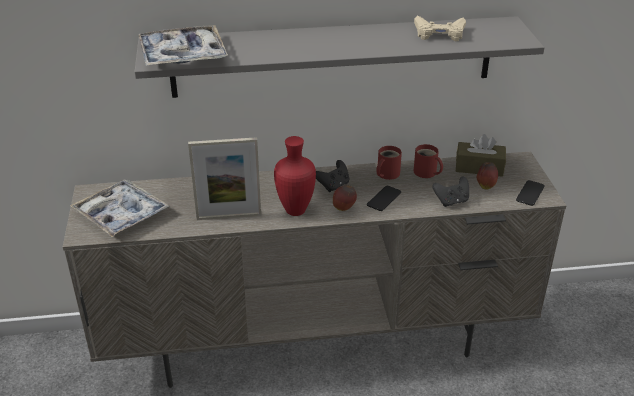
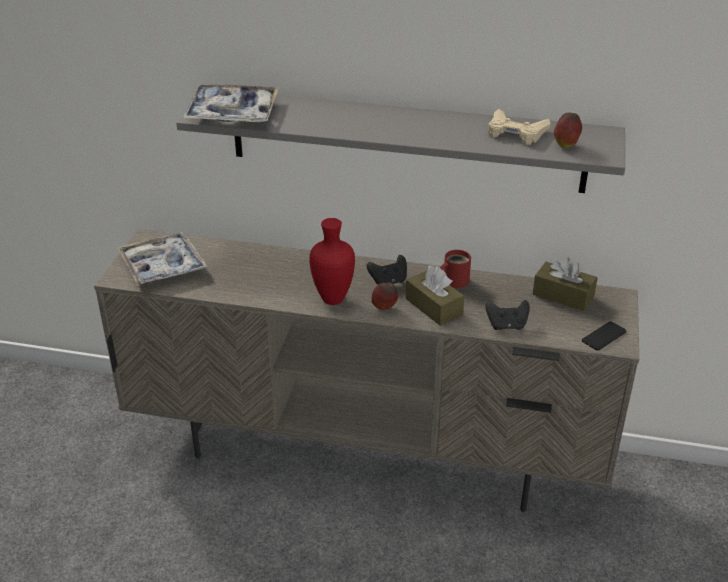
camera: 20 degrees right, 0 degrees up
(229, 216) = (263, 290): picture frame -> none
(384, 199) = (433, 307): phone -> brown tissue box
(426, 173) = (498, 289): red mug -> none
(485, 186) = (556, 317): apple -> apple (566, 145)

